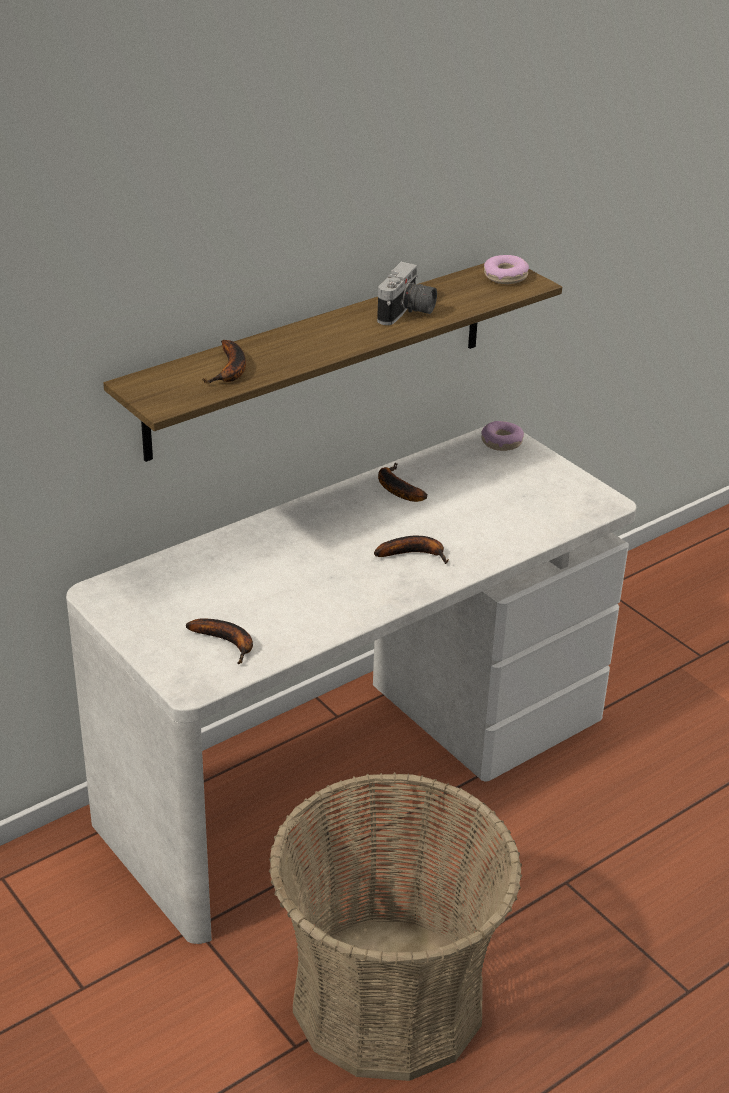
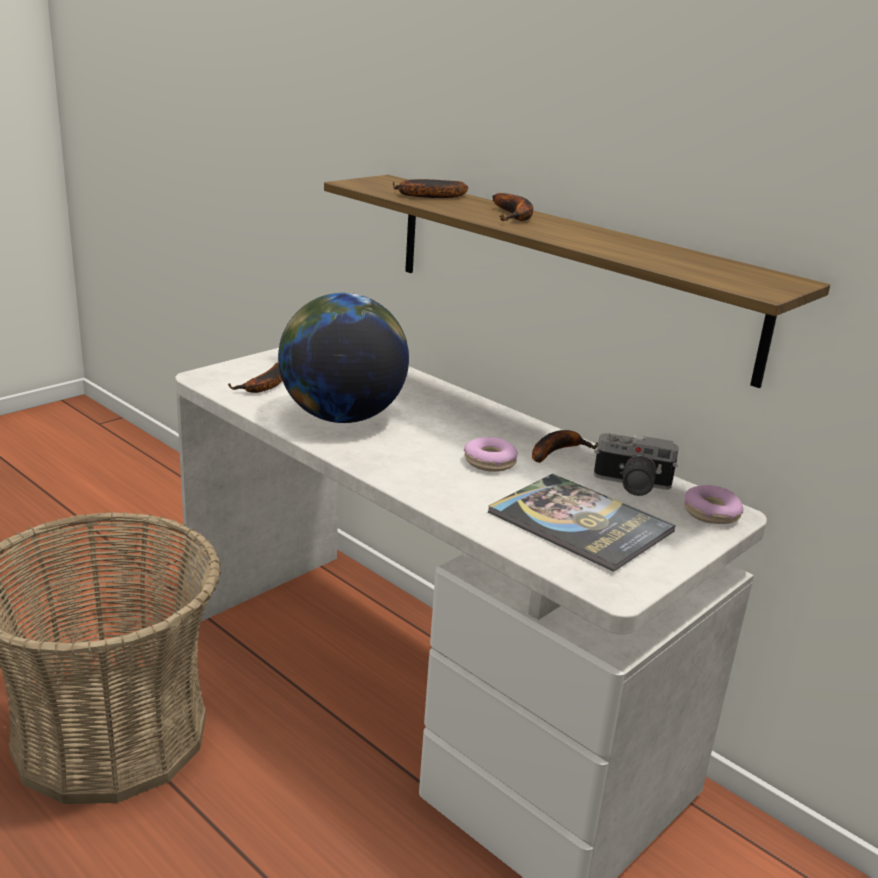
camera: 80 degrees right, 10 degrees down
(314, 596) = (341, 417): none -> globe
(407, 313) = (605, 242): camera -> camera (631, 486)
(414, 554) = (432, 461): banana -> banana (515, 216)
(505, 277) = (762, 280): donut -> donut (489, 462)
(518, 500) = (580, 523): none -> book

